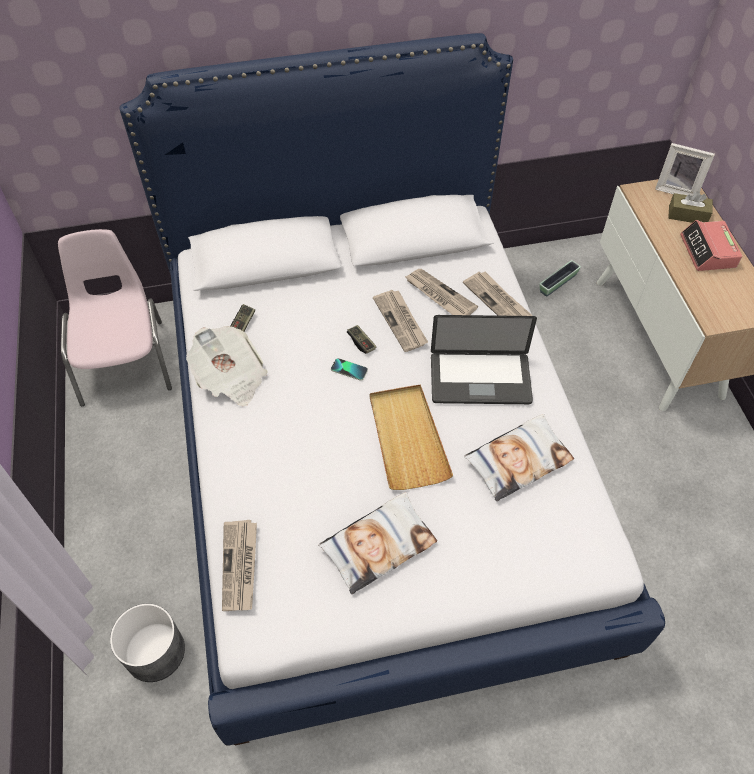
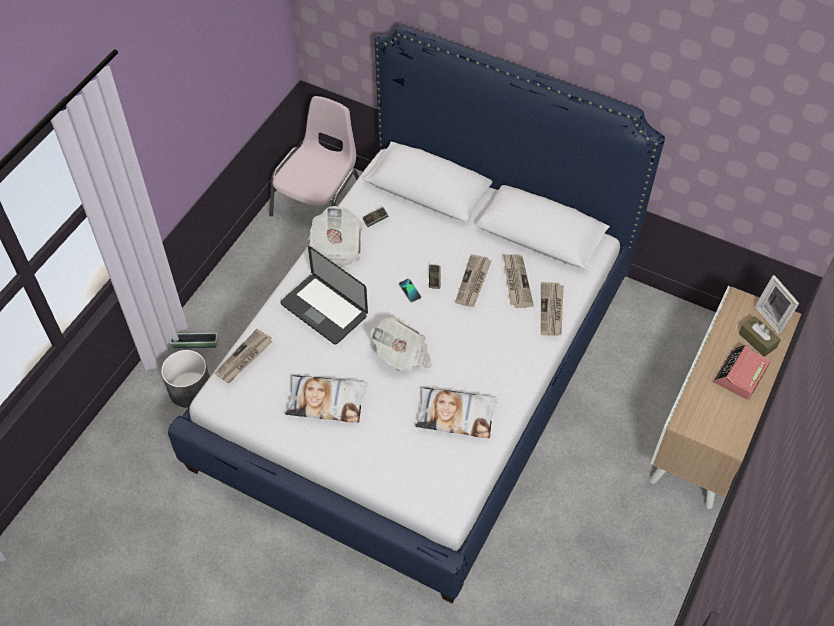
camera: 40 degrees right, 0 degrees up
(407, 438) = (402, 355): beige tray -> newspaper
(480, 379) = (485, 352): laptop -> laptop (324, 310)
(558, 283) = (670, 341): planter -> planter (195, 344)

